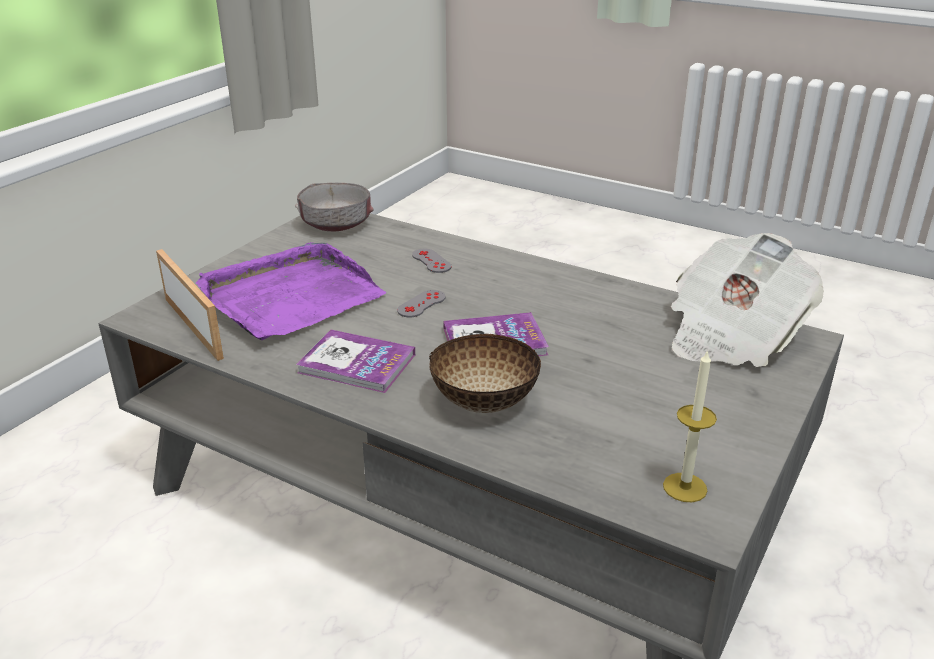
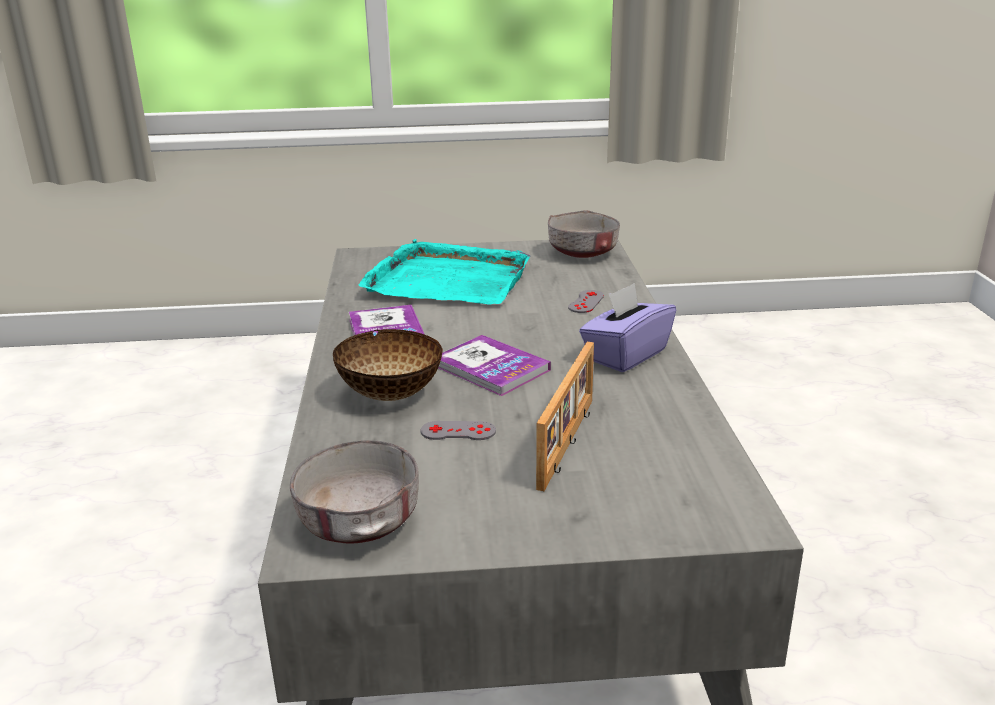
camera: 55 degrees right, 5 degrees down
(195, 327) = (366, 271): picture frame -> picture frame (569, 442)
(290, 297) = (448, 280): purple tray -> turquoise tray
(421, 304) = (508, 322): grey game controller -> grey game controller (458, 431)
(543, 284) = (625, 355): none -> purple tissue box
(685, 487) = (359, 522): candle -> grey bowl
(732, 335) = (681, 474): newspaper -> none

